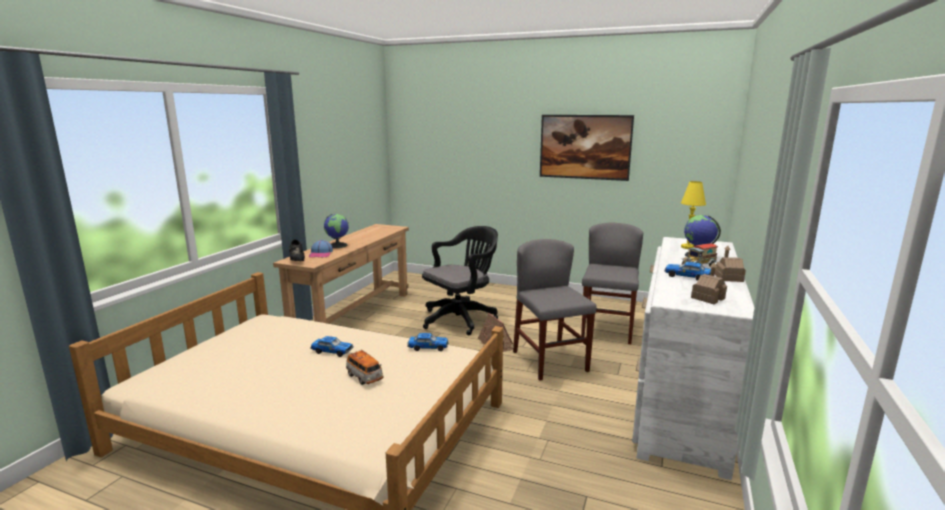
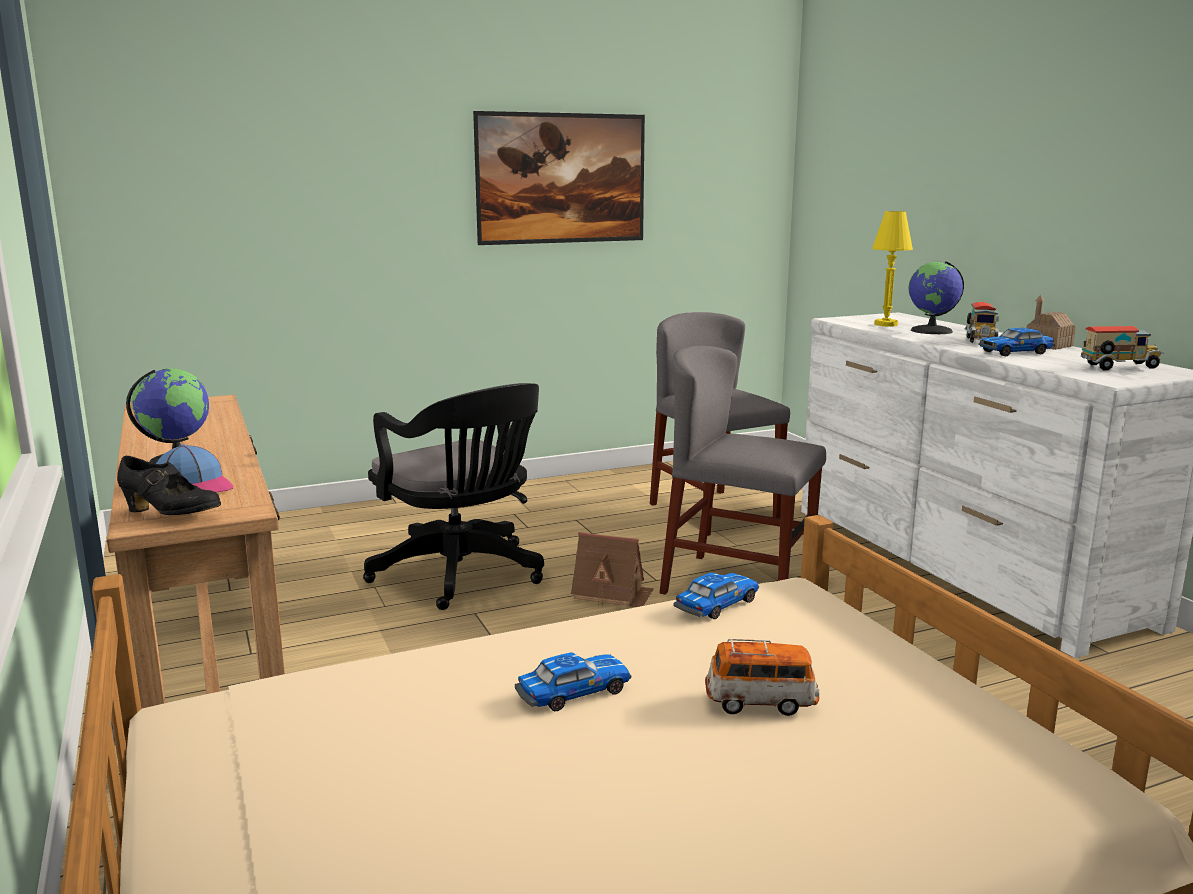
camera: 45 degrees left, 0 degrees up
(461, 319) = (462, 575): black office chair -> black office chair turned 135 degrees clockwise
(708, 298) = (1119, 368): toy house -> toy truck

